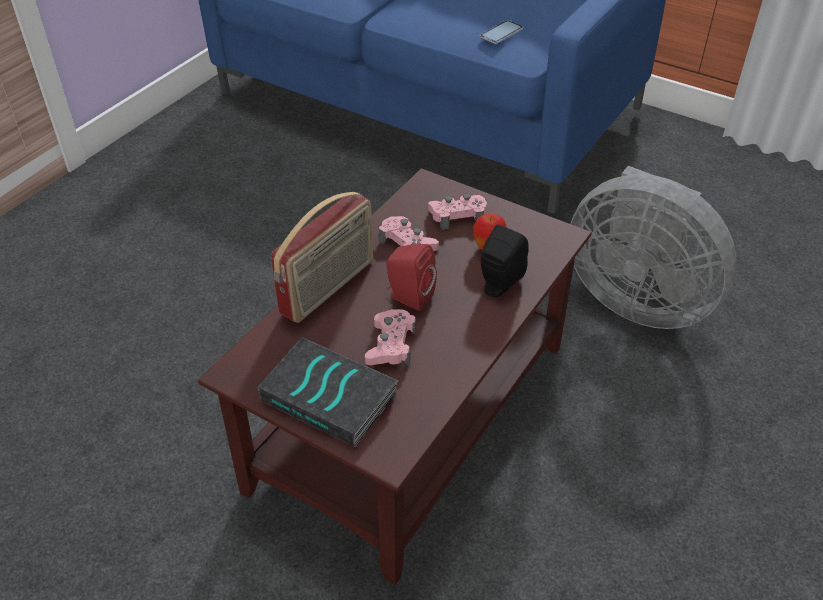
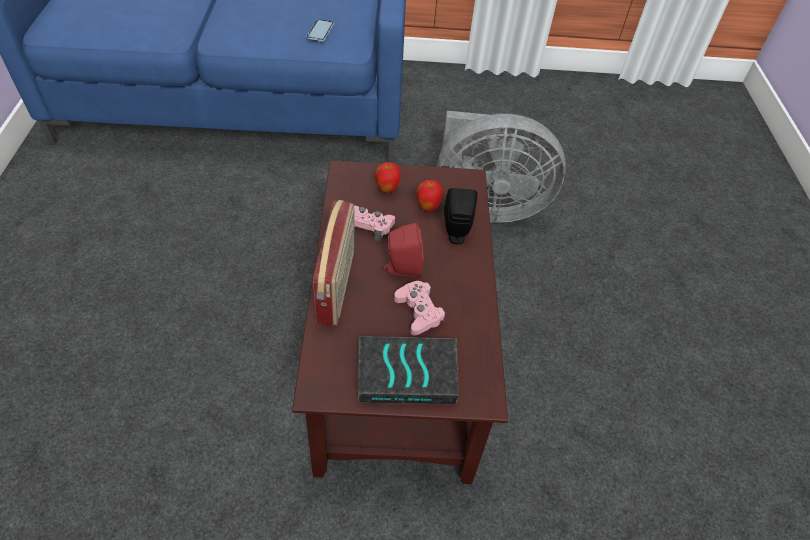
camera: 35 degrees left, 5 degrees up
(457, 216) = (387, 190): pink game controller -> apple

